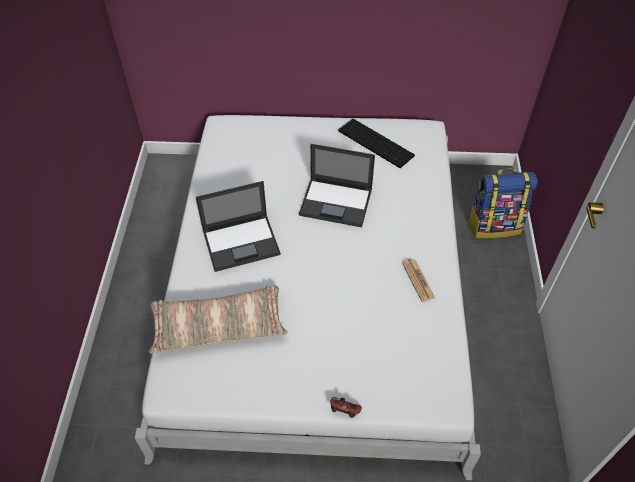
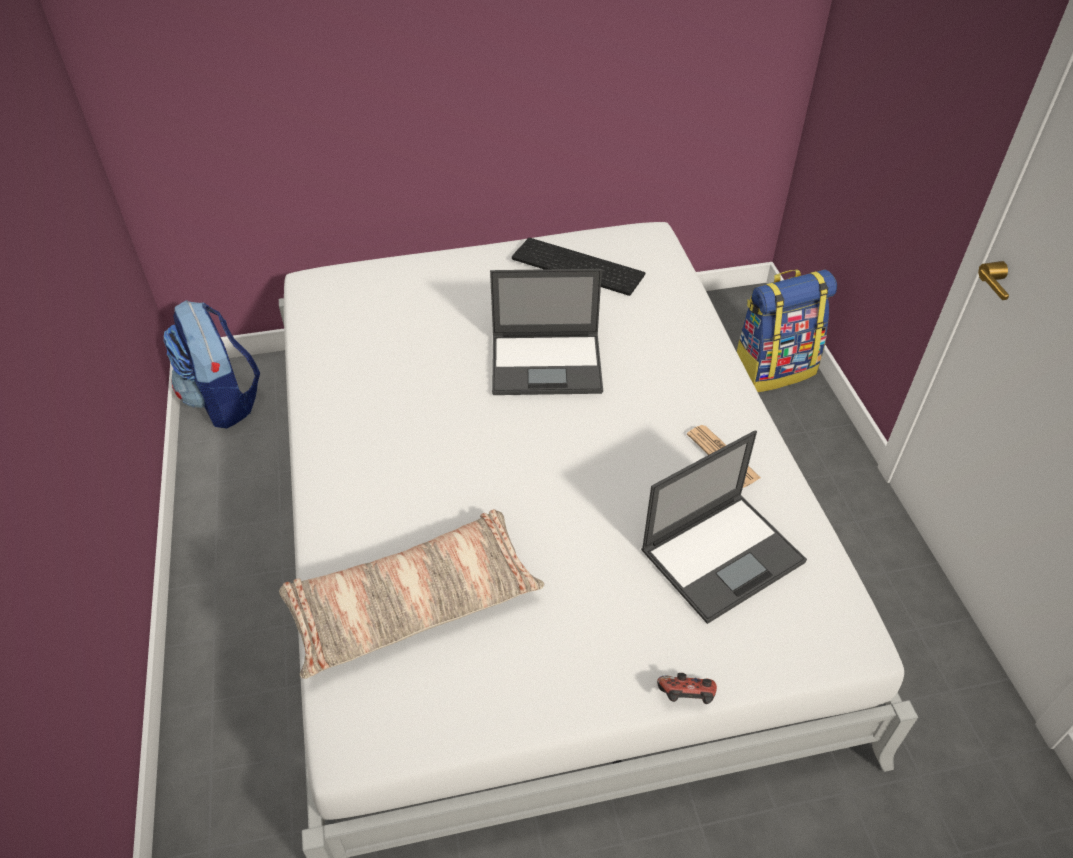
camera: 15 degrees left, 5 degrees down
(165, 180) = (224, 401): none -> backpack
(242, 242) = (410, 455): laptop -> laptop (723, 555)

